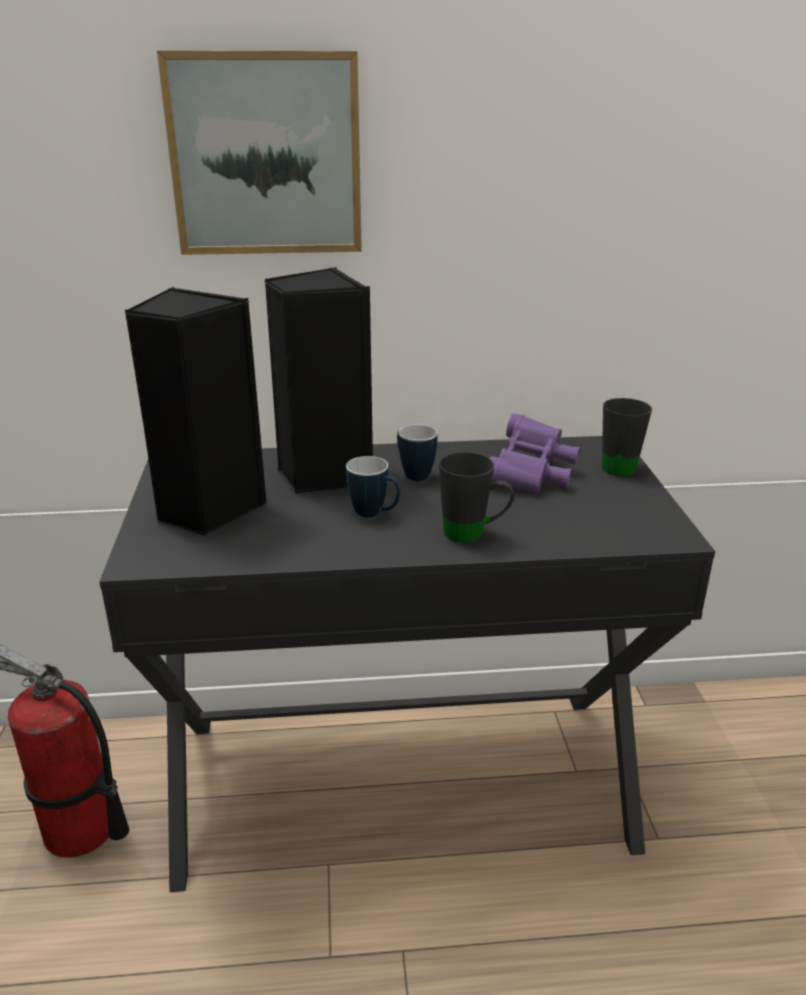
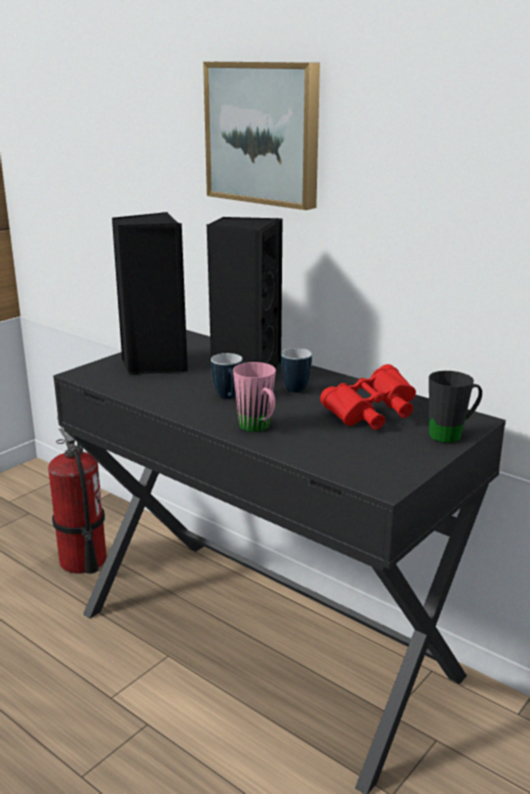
camera: 45 degrees right, 5 degrees down
(473, 534) = (258, 429): black mug -> pink mug
(531, 475) = (371, 415): purple binoculars -> red binoculars

